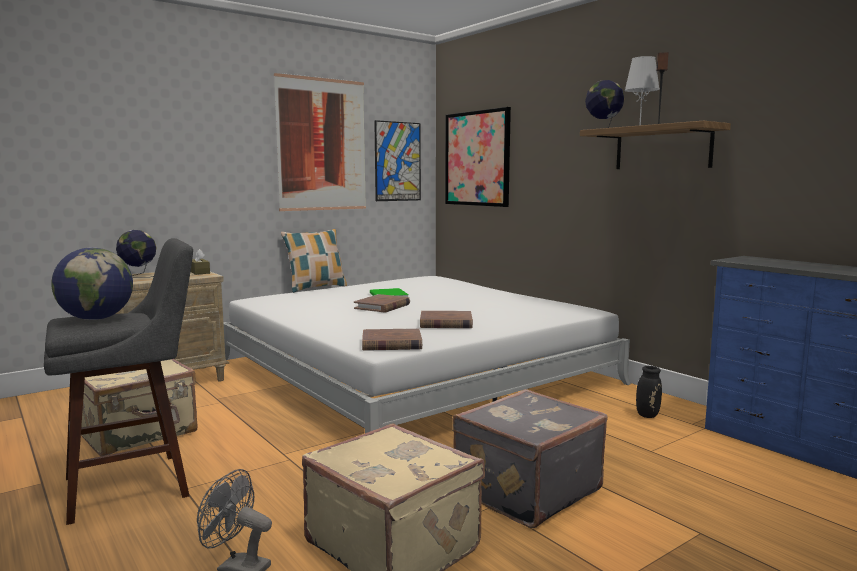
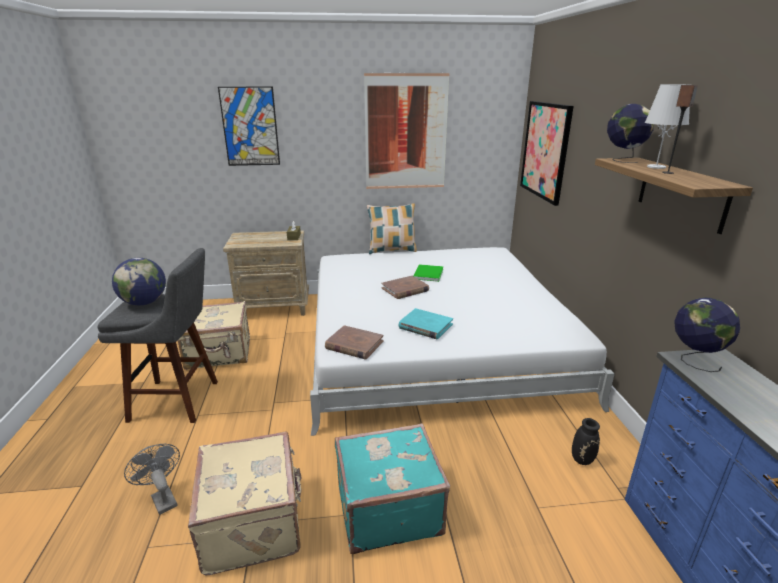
camera: 30 degrees right, 15 degrees up
(138, 276) = (254, 236): globe -> globe (694, 360)
(397, 161) = (480, 145): picture -> picture (250, 127)
(446, 323) = (425, 326): brown book -> turquoise book
(525, 490) = (387, 508): grey suitcase -> turquoise suitcase

